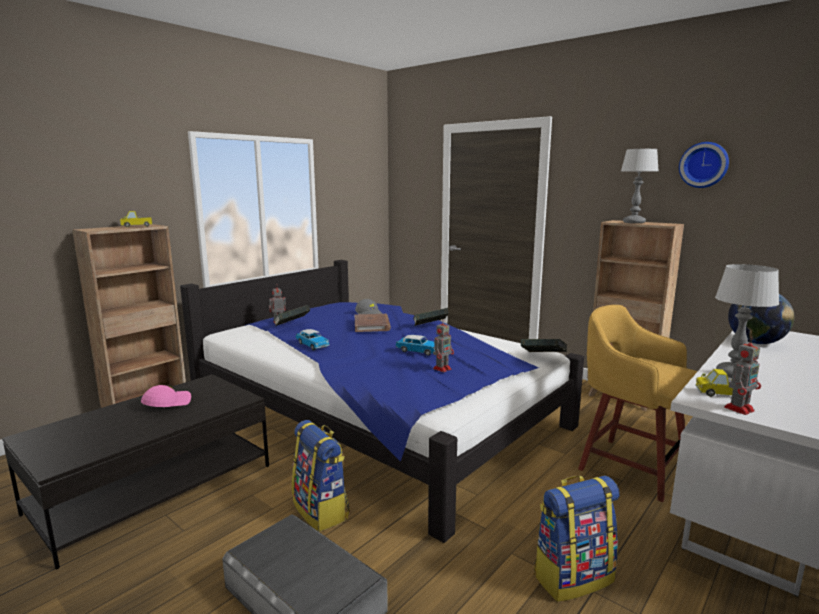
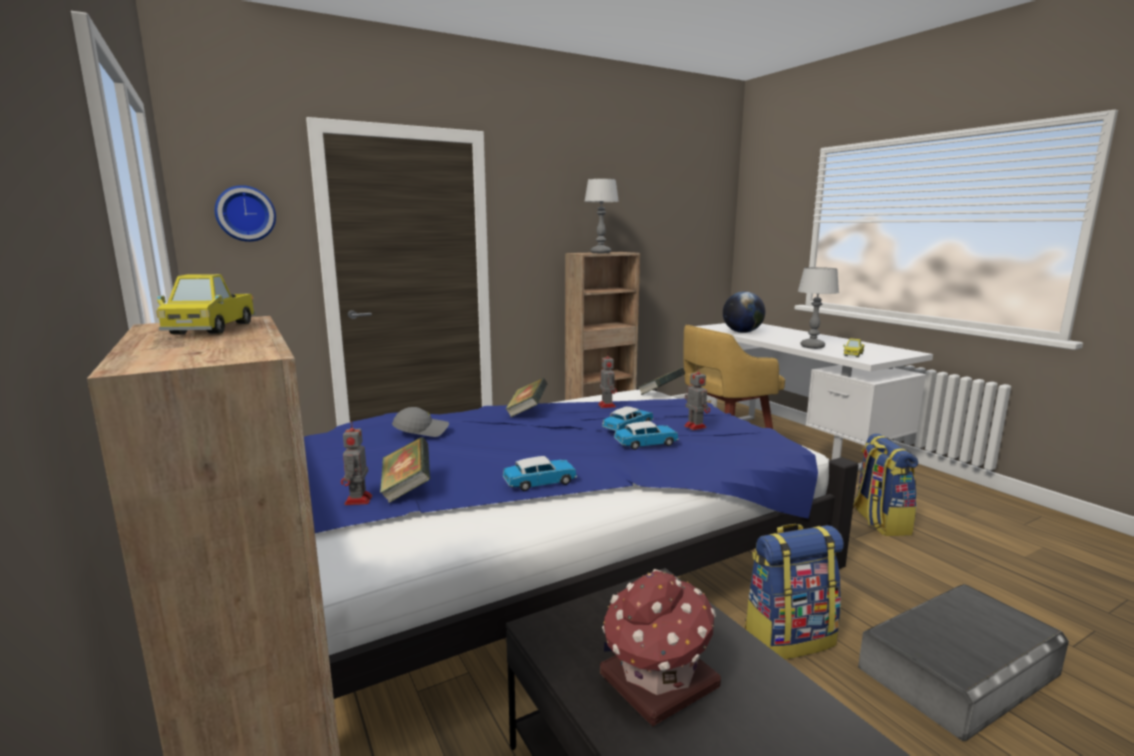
camera: 70 degrees left, 0 degrees up
(167, 404) = (656, 682): pink cap -> toy house
(372, 325) = (487, 436): brown book -> none
(387, 358) = (646, 444): none -> toy car
(704, 165) = (626, 198): wall clock -> wall clock (245, 213)
(739, 408) = (879, 357): toy robot -> toy robot (606, 405)

